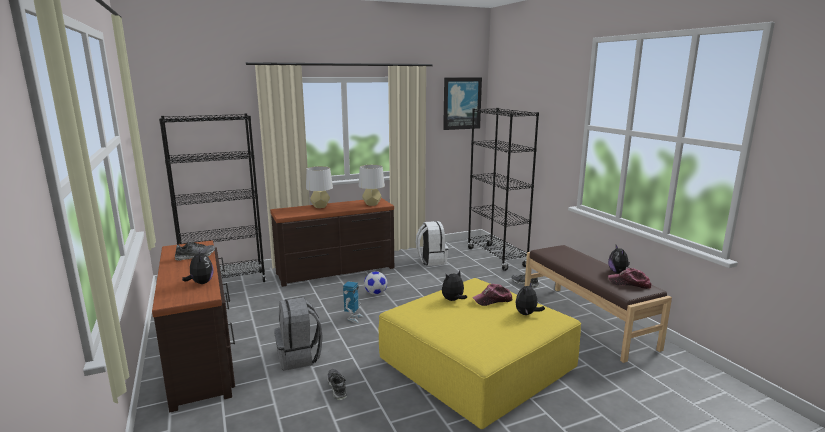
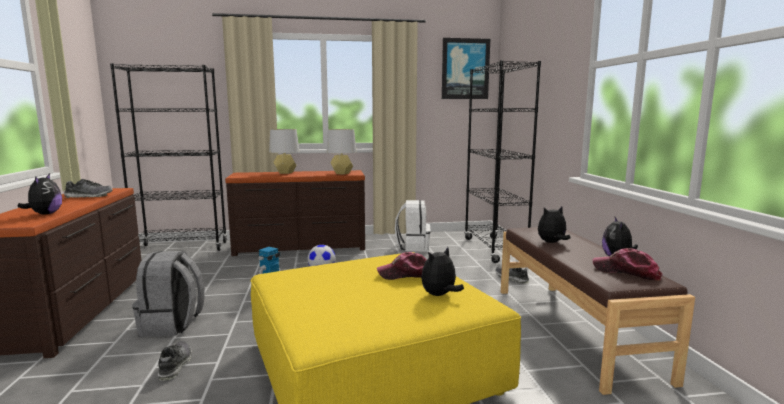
camera: 15 degrees right, 5 degrees down
(453, 300) = (355, 270): plush toy -> plush toy (552, 243)

